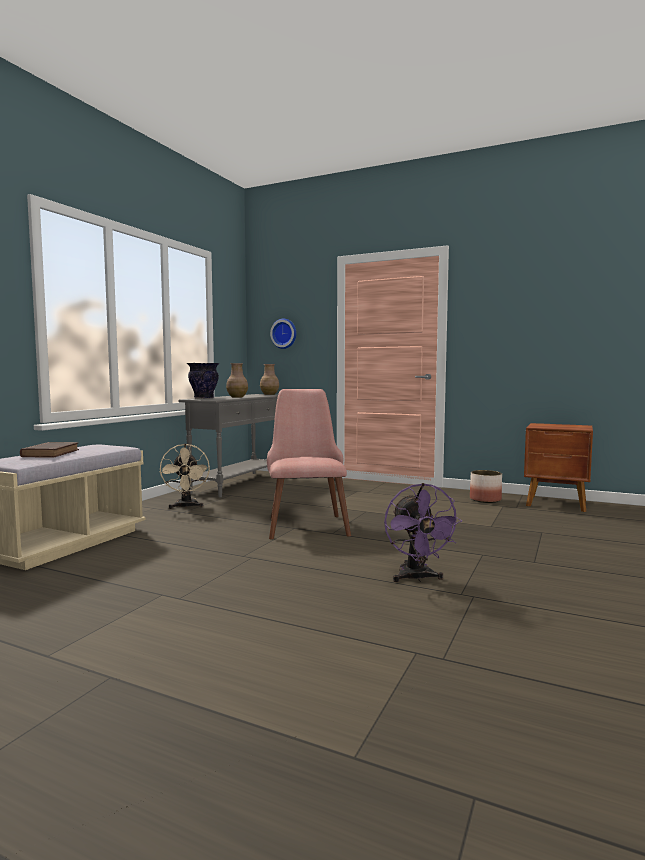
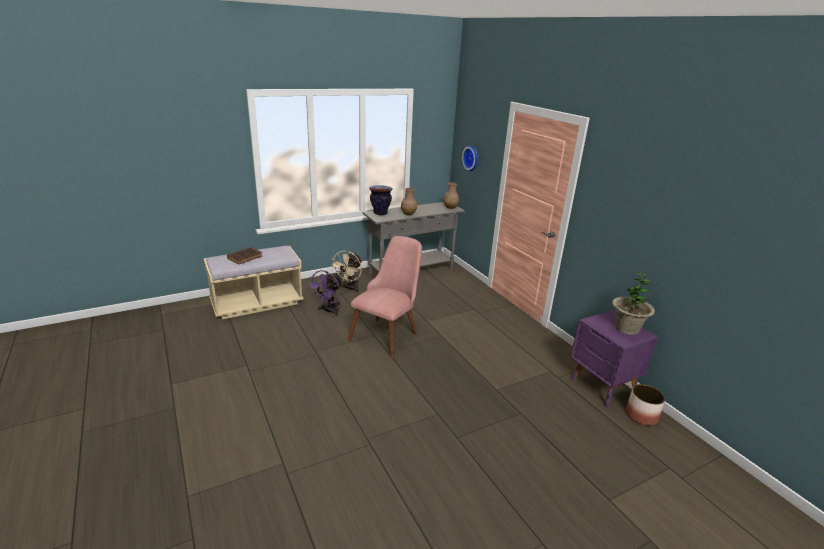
camera: 35 degrees right, 20 degrees up
(417, 578) = (366, 414): purple fan -> purple fan (328, 311)
(485, 500) = (551, 358): planter -> planter (641, 416)
(557, 504) = (602, 388): brown nightstand -> purple nightstand
(565, 425) = (627, 328): none -> potted plant

